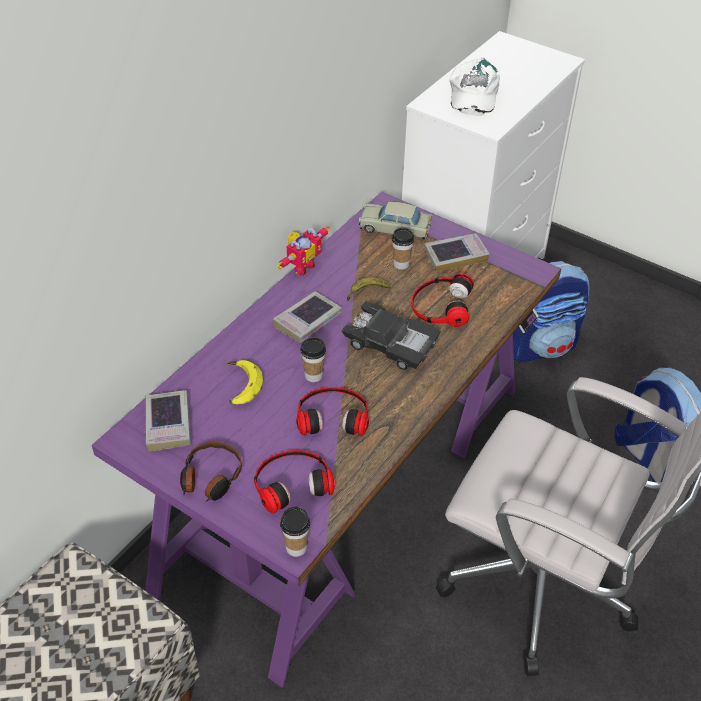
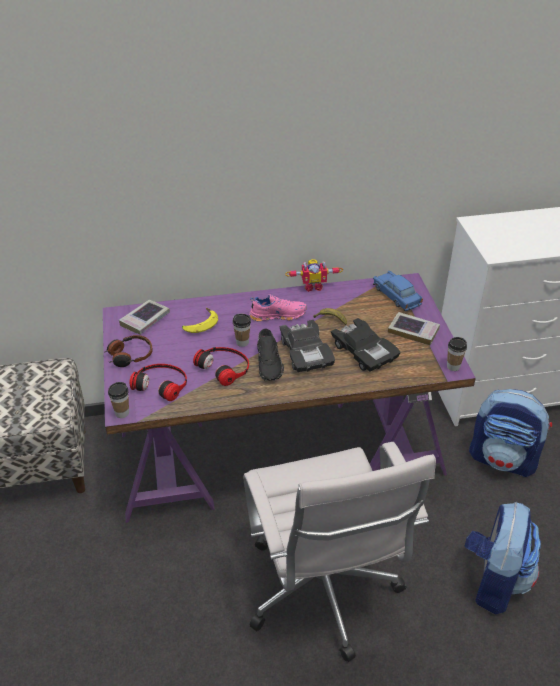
camera: 45 degrees right, 5 degrees down
(307, 321) = (277, 314): book -> pink shoe
(371, 378) = (270, 363): none -> black shoe
(394, 228) = (396, 296): beige toy car -> blue toy car
(401, 264) = (372, 317): cup -> cup (453, 366)
(440, 305) = (364, 351): headphones -> black toy car
(472, 94) = (513, 230): white cap -> none

